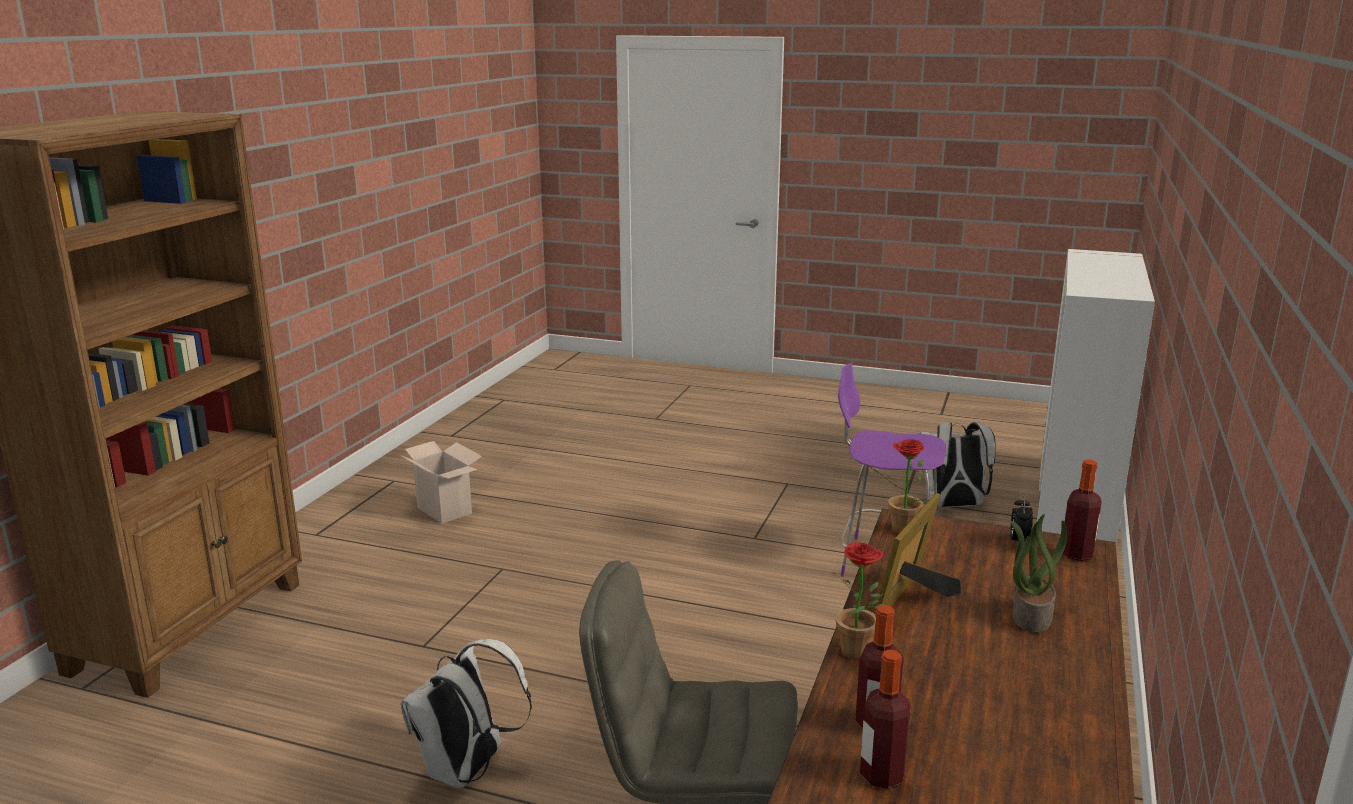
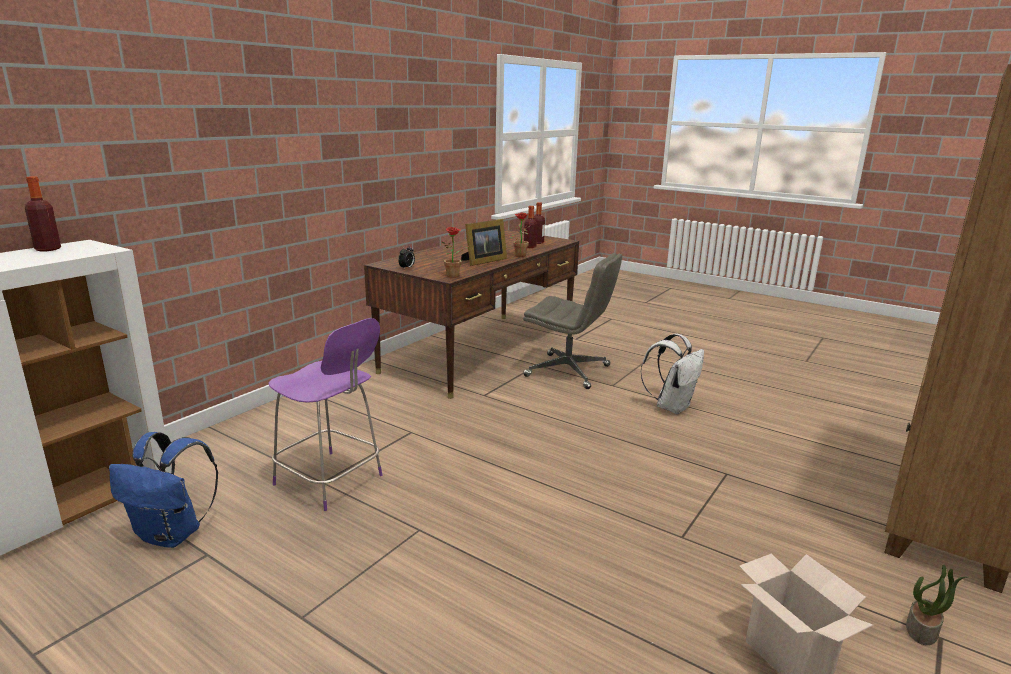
camera: 165 degrees left, 0 degrees up
(953, 505) = (172, 534): white backpack -> blue backpack
(1030, 616) = (444, 255): potted plant -> potted plant (922, 630)
(1076, 554) = (390, 263): bottle -> bottle (48, 249)

